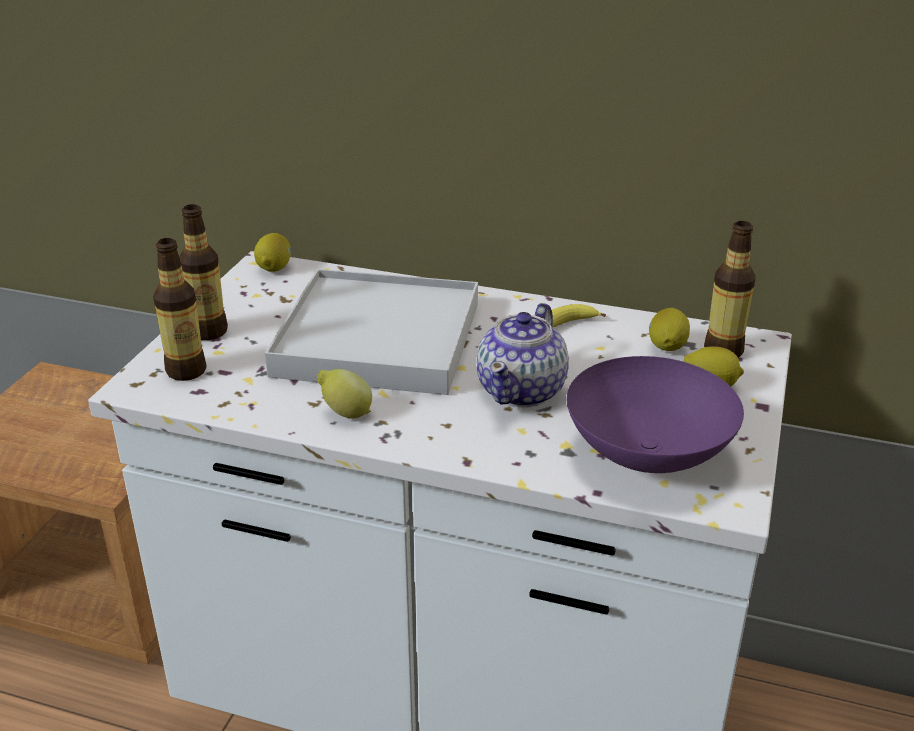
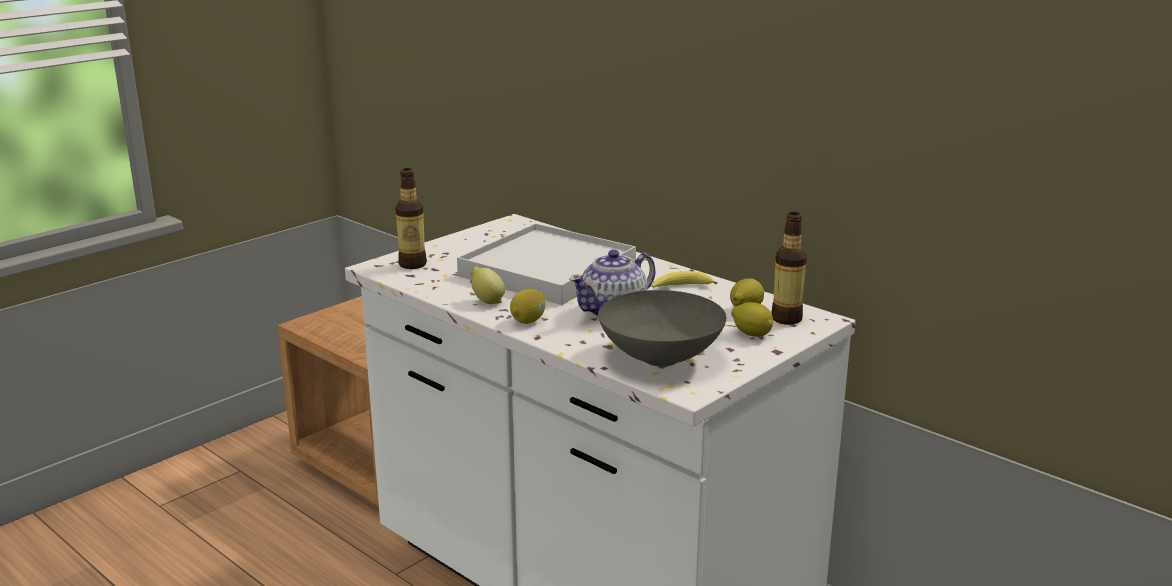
camera: 25 degrees right, 10 degrees down
(209, 331) = (445, 249): bottle -> none
(275, 267) = (520, 224): lemon -> lemon (529, 320)
(649, 456) = (661, 359): purple bowl -> grey bowl

